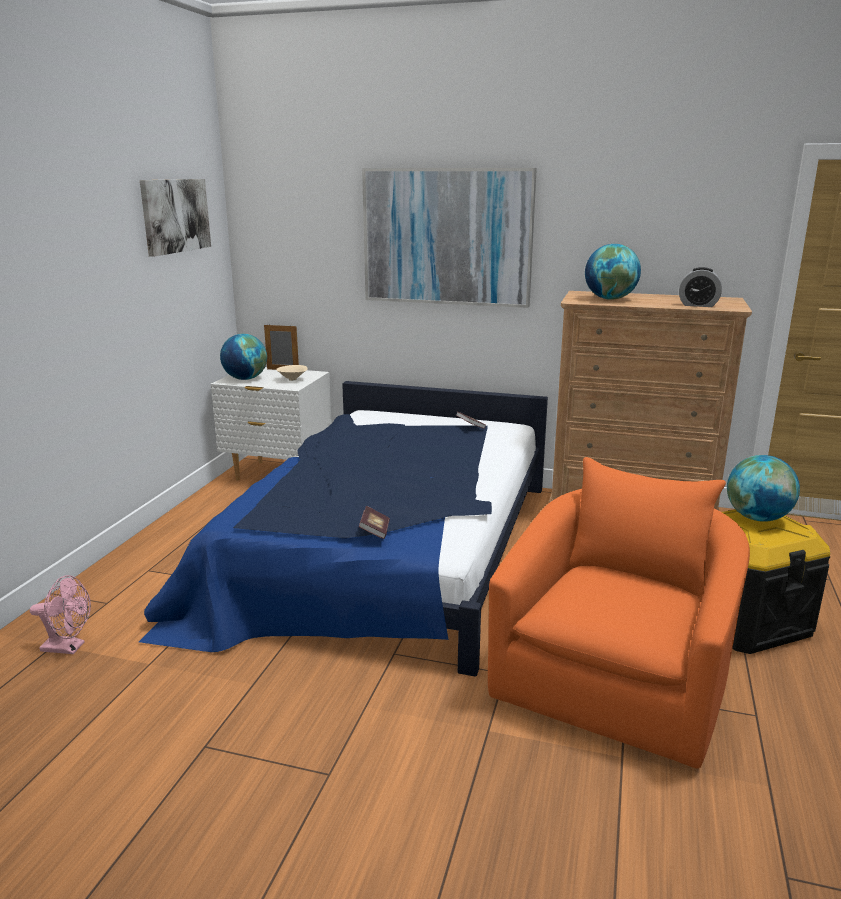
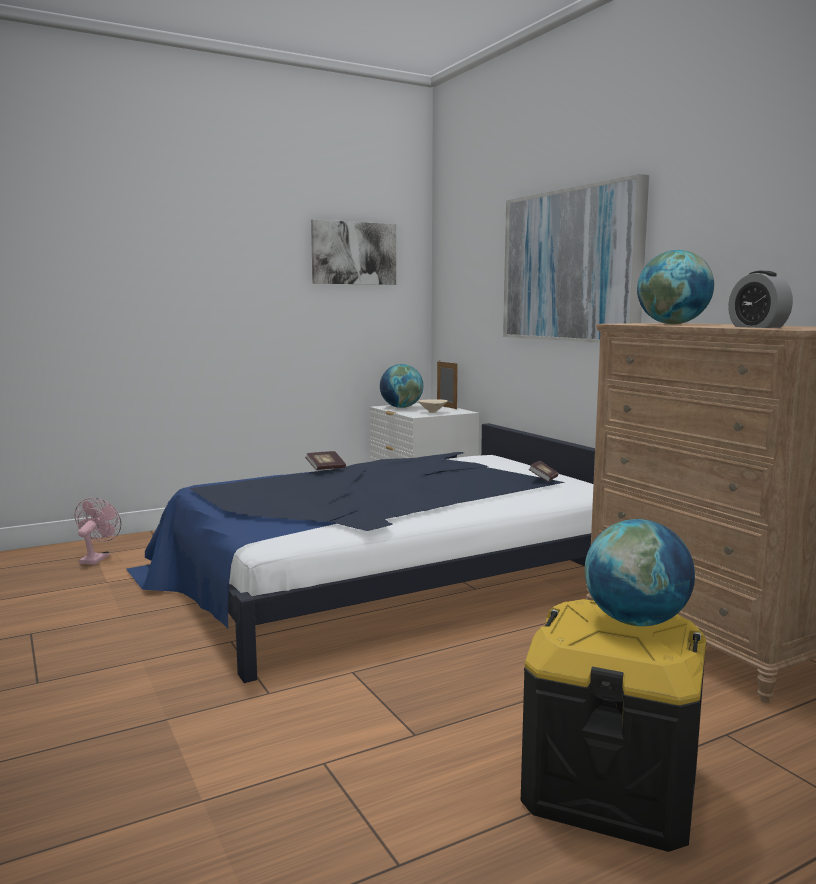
camera: 45 degrees right, 10 degrees down
(69, 647) = (97, 558): pink fan -> pink fan turned 135 degrees counterclockwise
(375, 531) = (252, 513): book -> book (326, 468)
(617, 678) = (343, 749): orange armchair -> none

